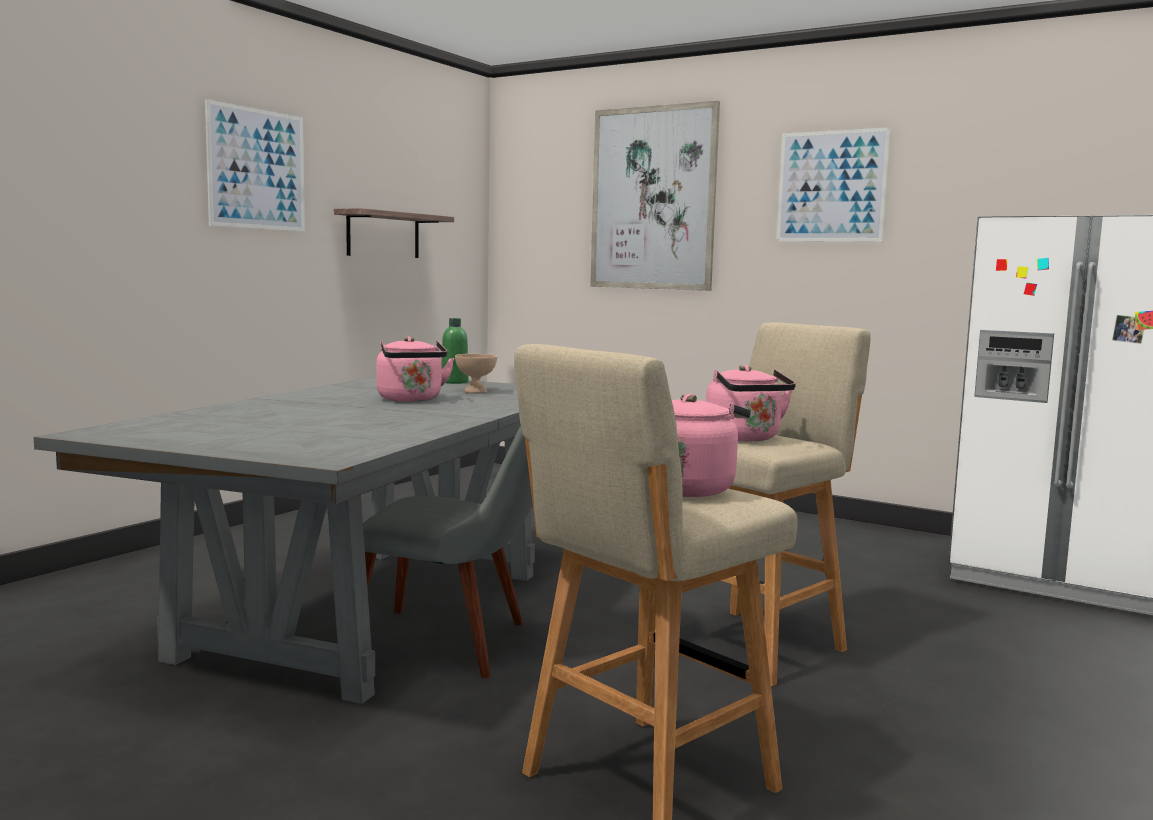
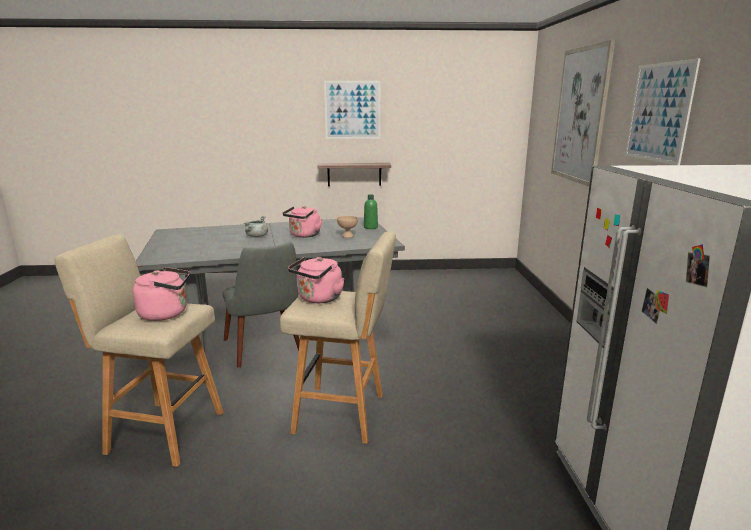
camera: 55 degrees right, 10 degrees up
(341, 411) = (257, 236): none -> grey cooking pot
(383, 235) = (435, 137): shelf -> shelf (354, 174)

